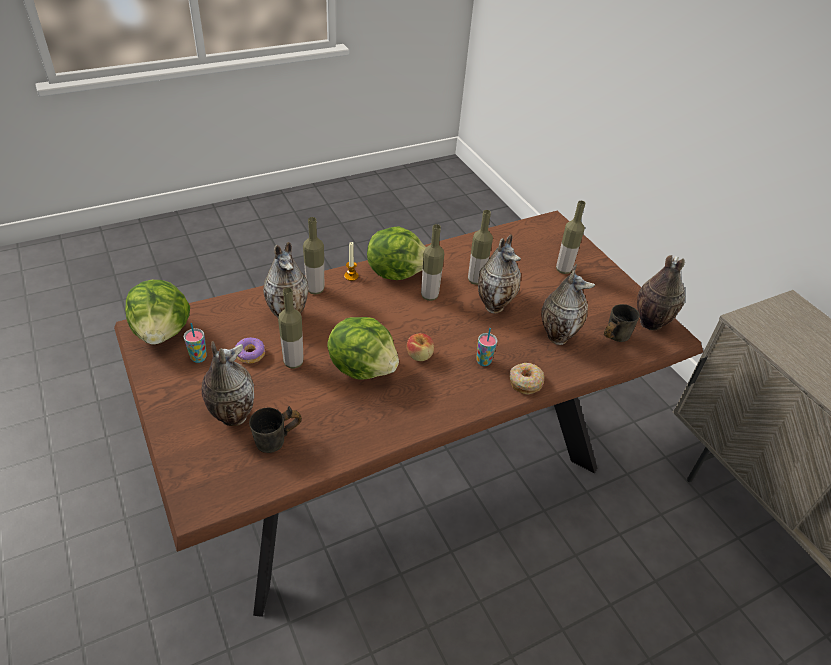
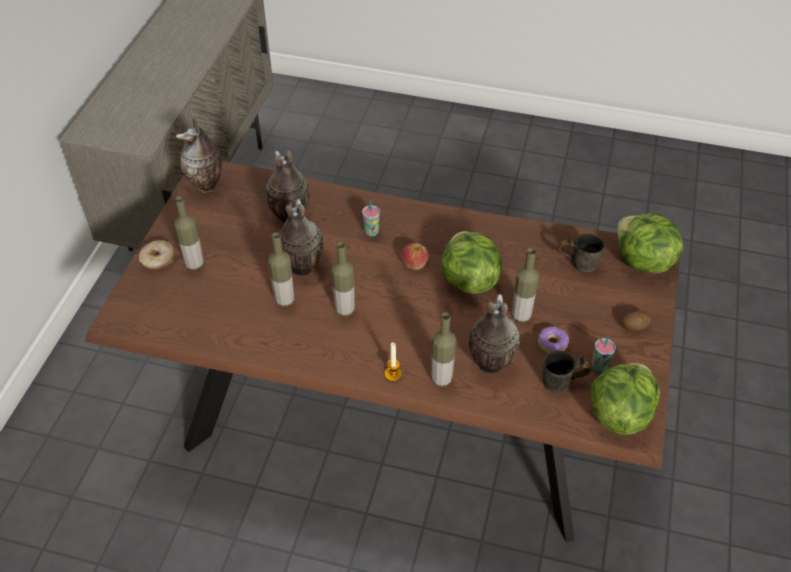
camera: 135 degrees left, 5 degrees up
(183, 407) = (635, 327): none -> potato
(231, 416) = (601, 299): vase -> none
(396, 272) = (345, 353): lettuce -> lettuce (642, 261)
(525, 382) = (361, 203): donut -> donut (157, 259)
(611, 336) = (251, 194): grey mug -> grey mug (562, 385)

